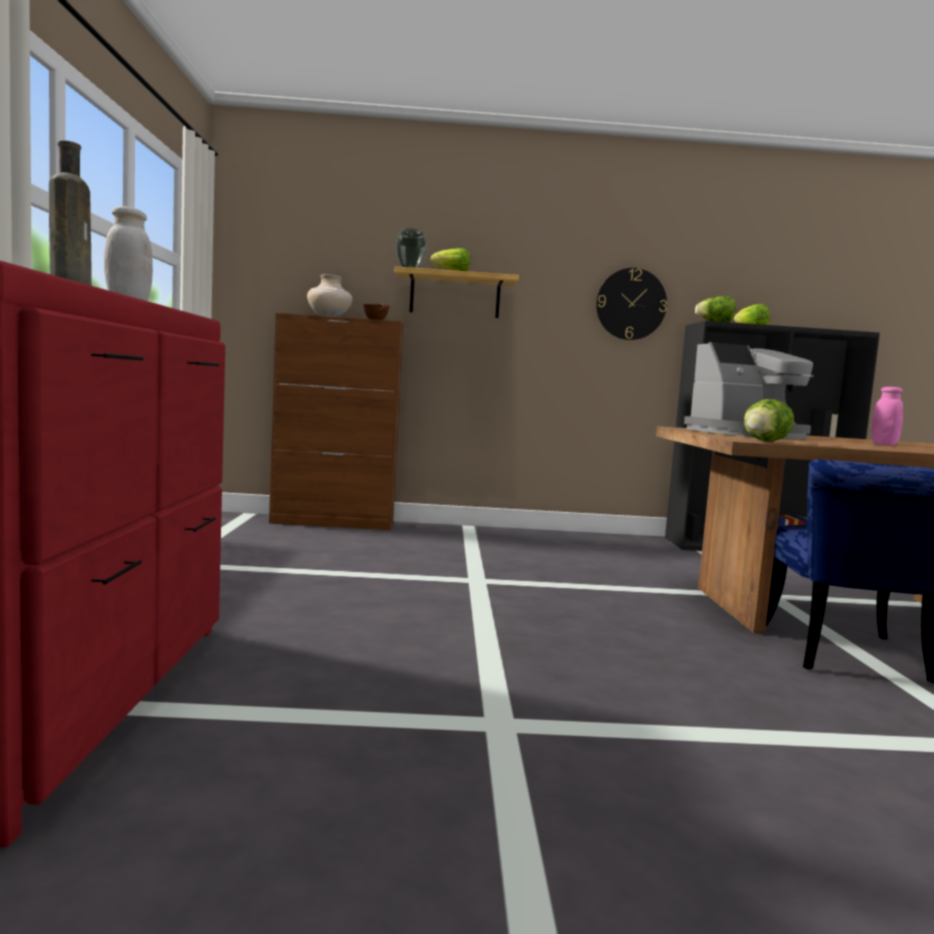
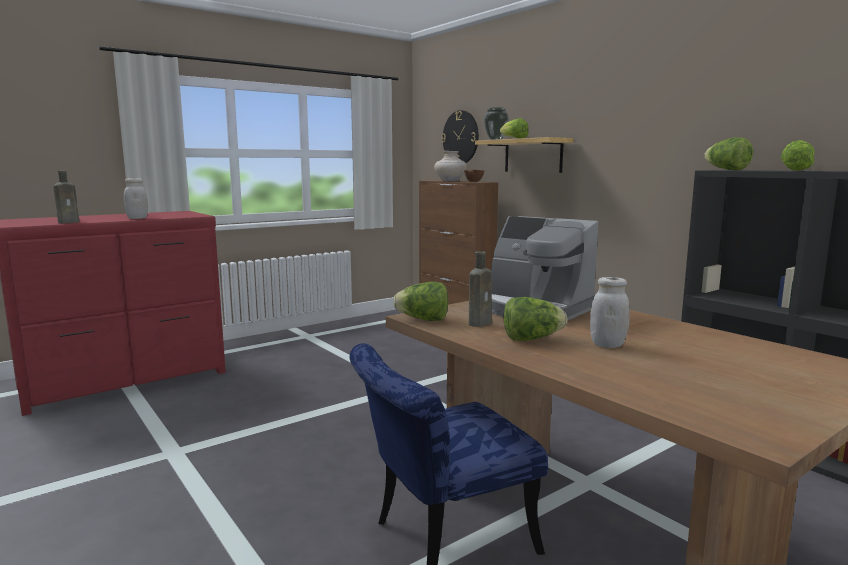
camera: 55 degrees right, 5 degrees up
(631, 304) = (674, 150): wall clock -> wall clock (460, 137)
(790, 441) = (480, 323): none -> brown bottle
(858, 445) = (531, 339): none -> lettuce
(884, 444) = (607, 344): pink jar -> white jar

